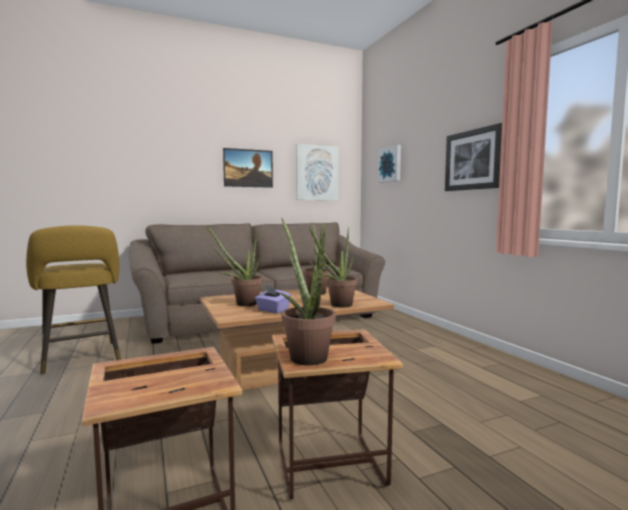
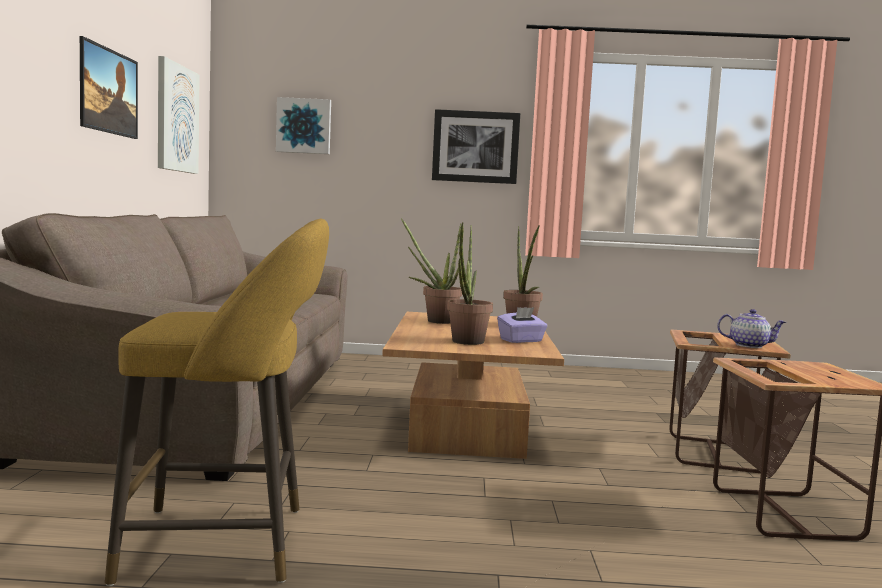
camera: 65 degrees left, 0 degrees up
(305, 355) = (749, 345): potted plant -> teapot

